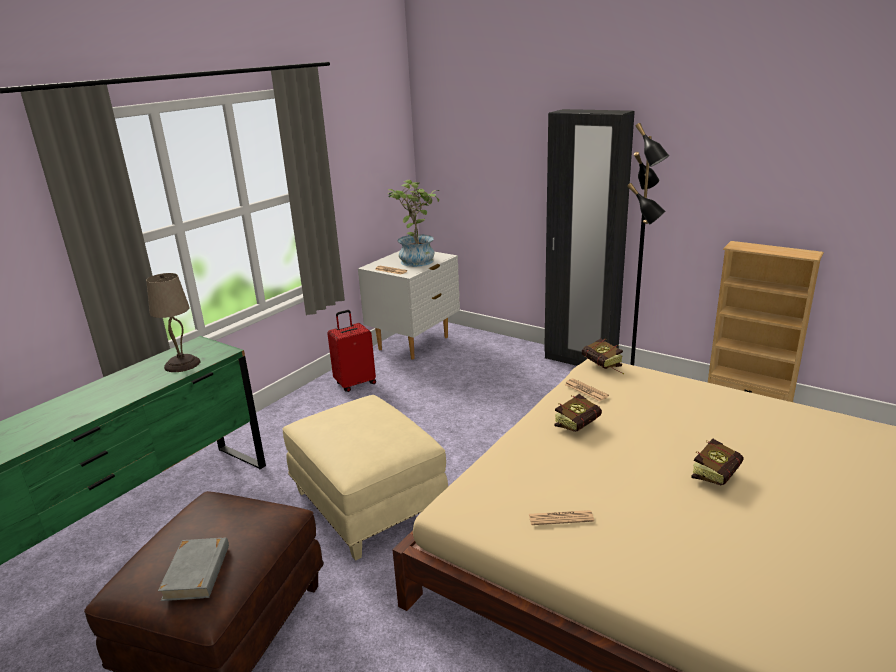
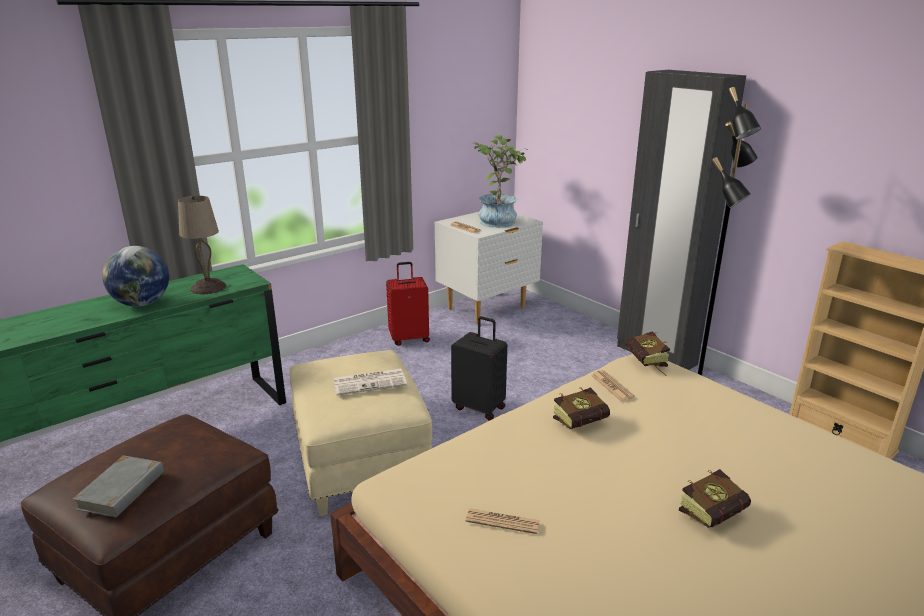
camera: 15 degrees right, 0 degrees up
(123, 391) = (142, 304): none -> globe
(376, 426) = (370, 382): none -> newspaper
(452, 433) = (480, 407): none -> black suitcase

